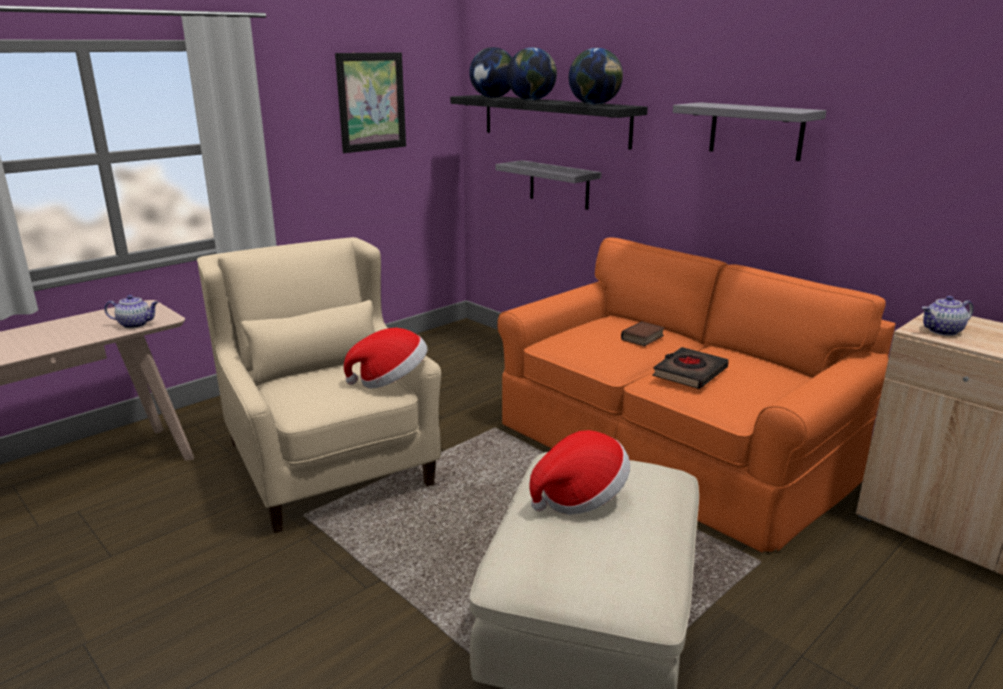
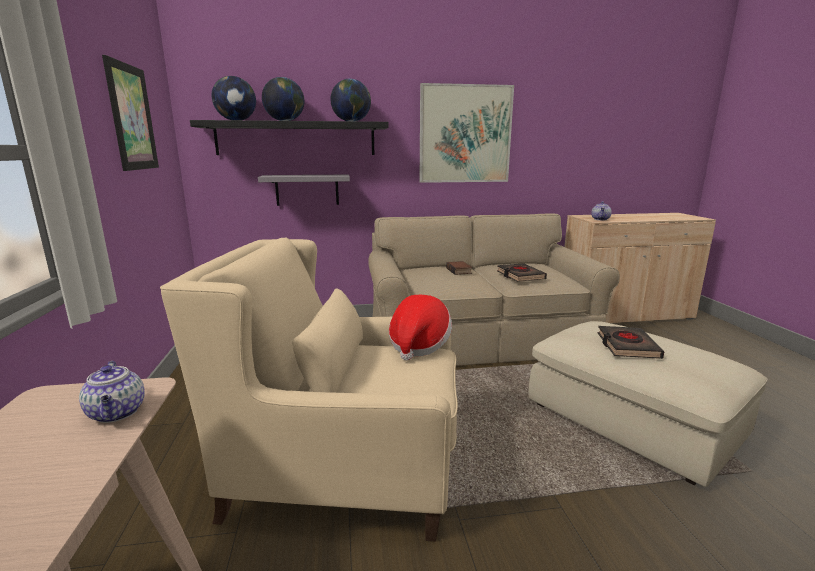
camera: 55 degrees left, 5 degrees down
(136, 324) = (117, 413): teapot -> teapot turned 120 degrees clockwise
(580, 497) = (627, 346): hat -> black book
(672, 447) = (479, 337): orange sofa -> beige sofa
(756, 131) = (465, 134): grey shelf -> picture

